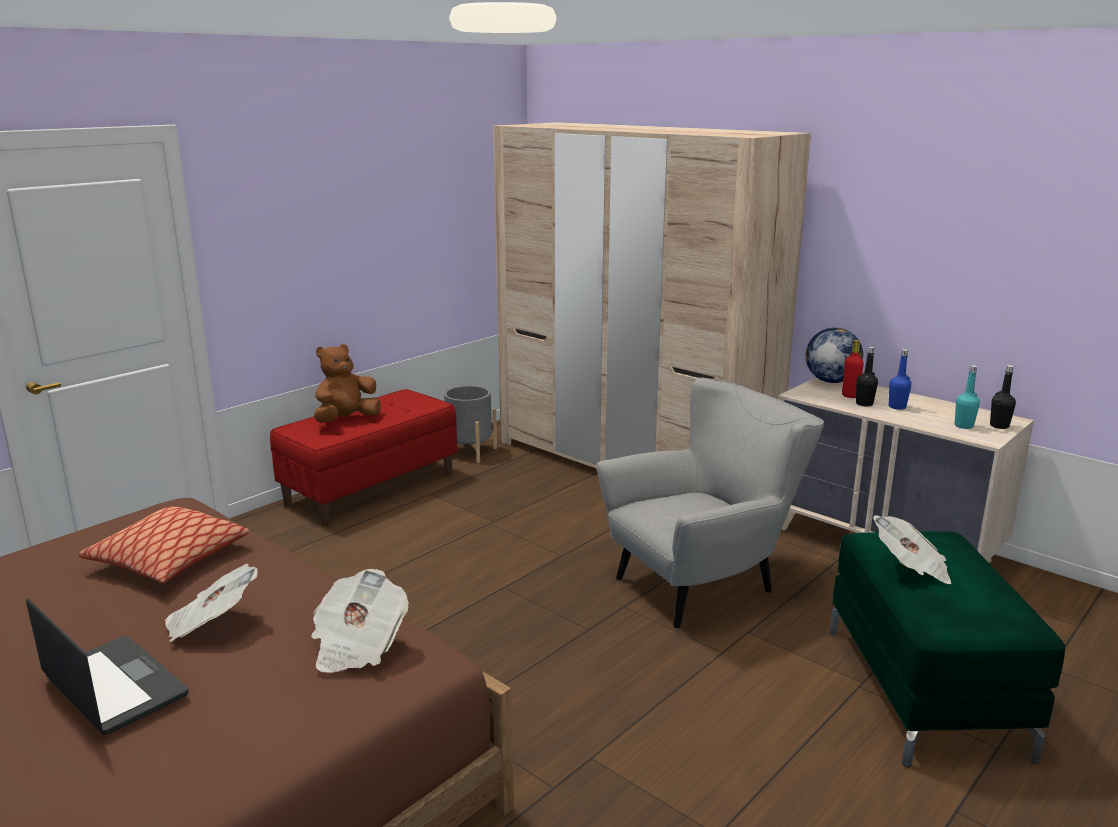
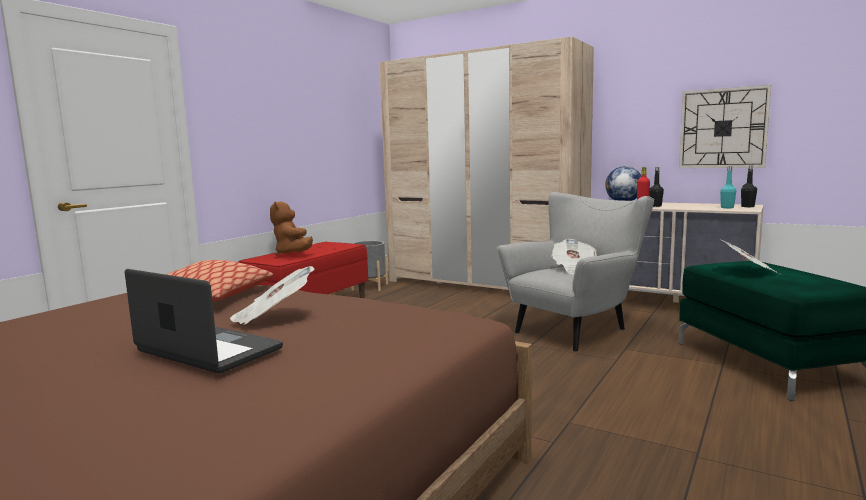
camera: 10 degrees left, 10 degrees down
(346, 420) = (292, 254): brown plush toy -> brown plush toy turned 60 degrees counterclockwise
(357, 645) = (409, 313): newspaper -> newspaper (574, 269)
(897, 407) = (677, 206): blue bottle -> none
(989, 292) = (723, 128): none -> wall clock

